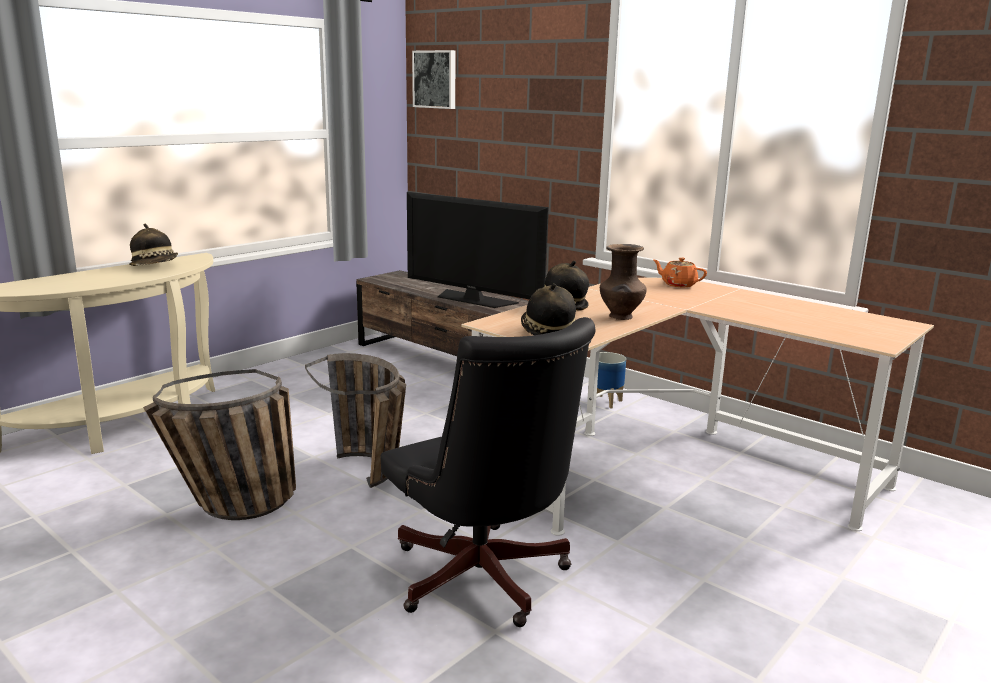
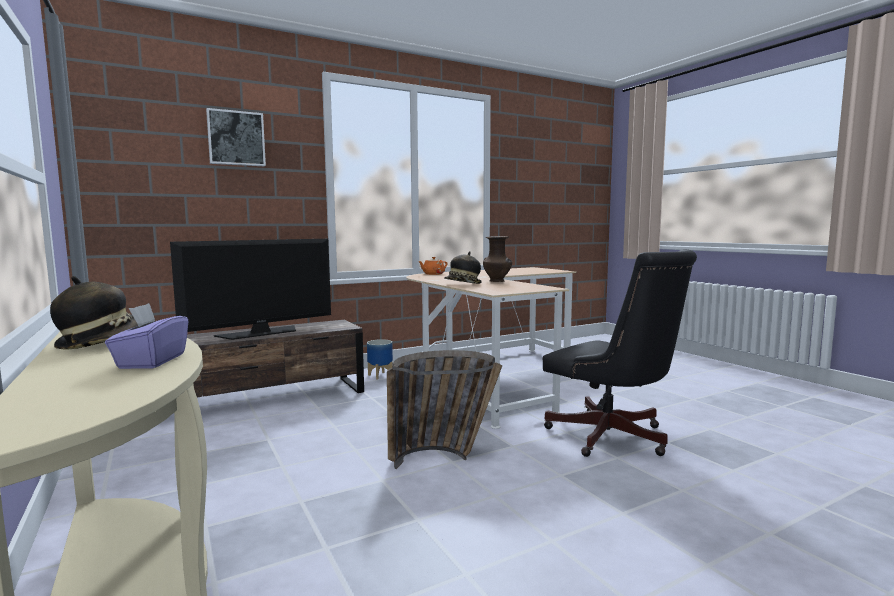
camera: 70 degrees left, 10 degrees down
(99, 281) = (151, 361): none -> purple tissue box
(229, 509) = (474, 530): basket -> none
(435, 79) = (113, 133): picture -> picture (236, 138)
(483, 582) = (613, 438): black office chair -> black office chair turned 60 degrees clockwise
(548, 332) = (522, 288): hat -> none

